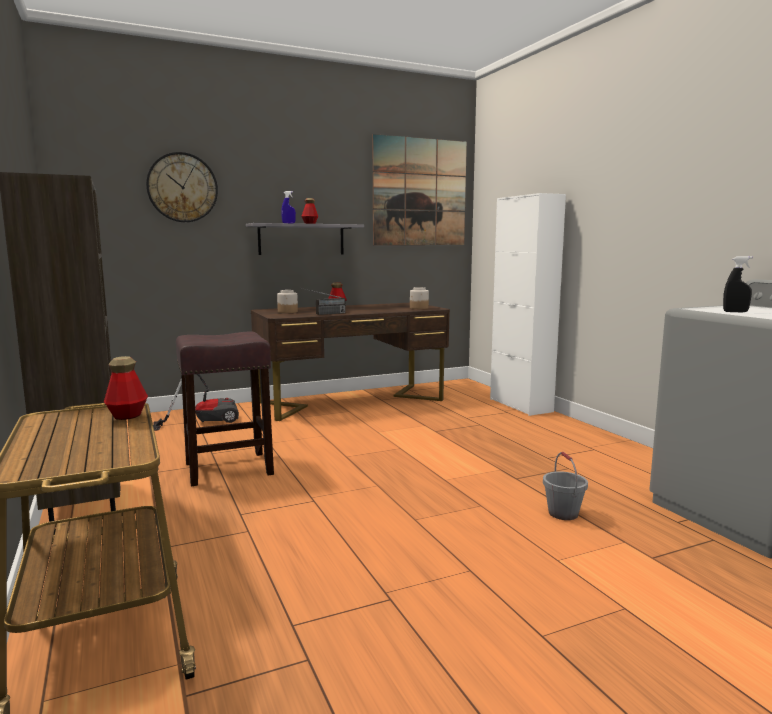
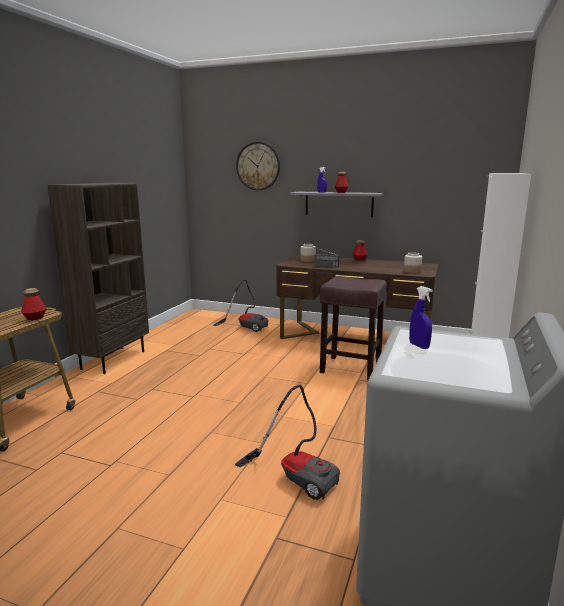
camera: 45 degrees right, 5 degrees up
(227, 469) = (197, 361): brown stool -> brown stool (349, 368)
(420, 192) = (453, 162): picture -> none
(563, 513) = (297, 476): grey bucket -> vacuum cleaner
(735, 312) = (419, 346): black spray bottle -> blue spray bottle

